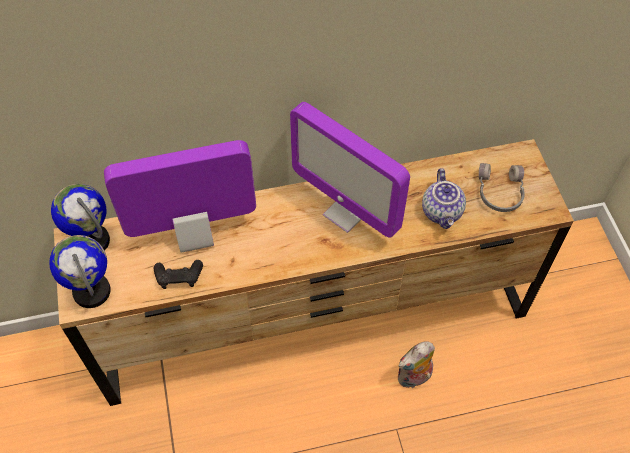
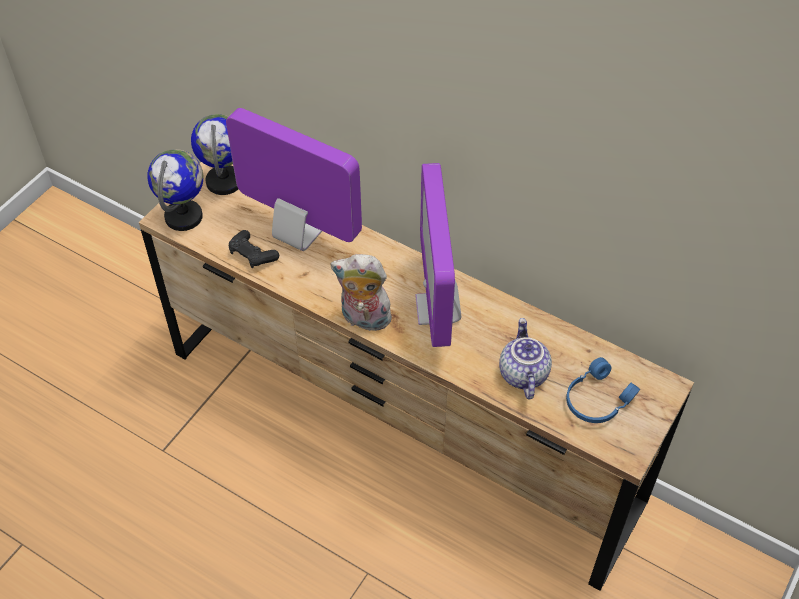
camera: 45 degrees right, 5 degrees down
(414, 378) = (430, 547): plush toy -> plush toy (363, 319)
(442, 212) = (522, 374): teapot -> teapot turned 135 degrees clockwise
(499, 192) = (596, 399): grey headphones -> blue headphones

